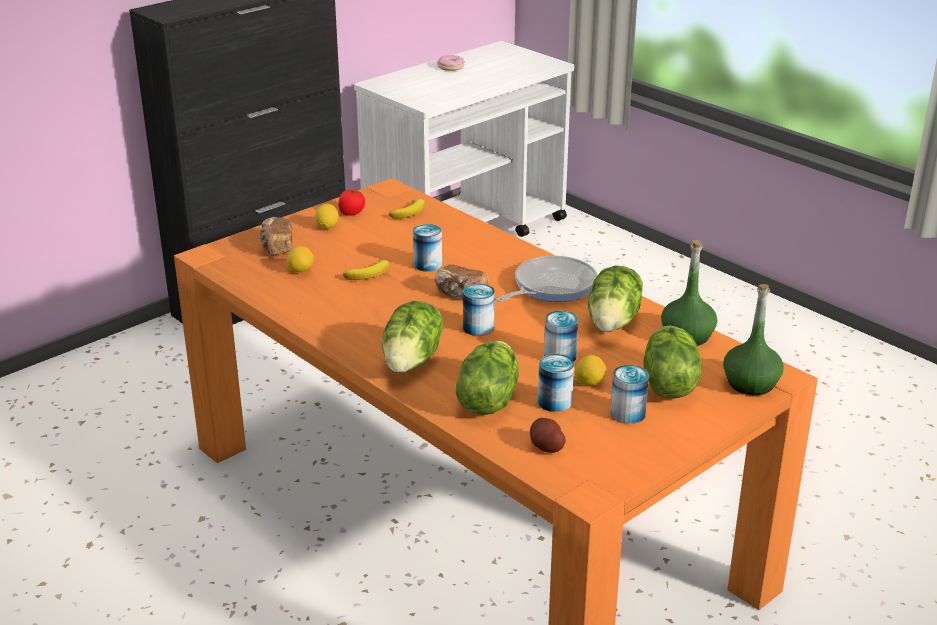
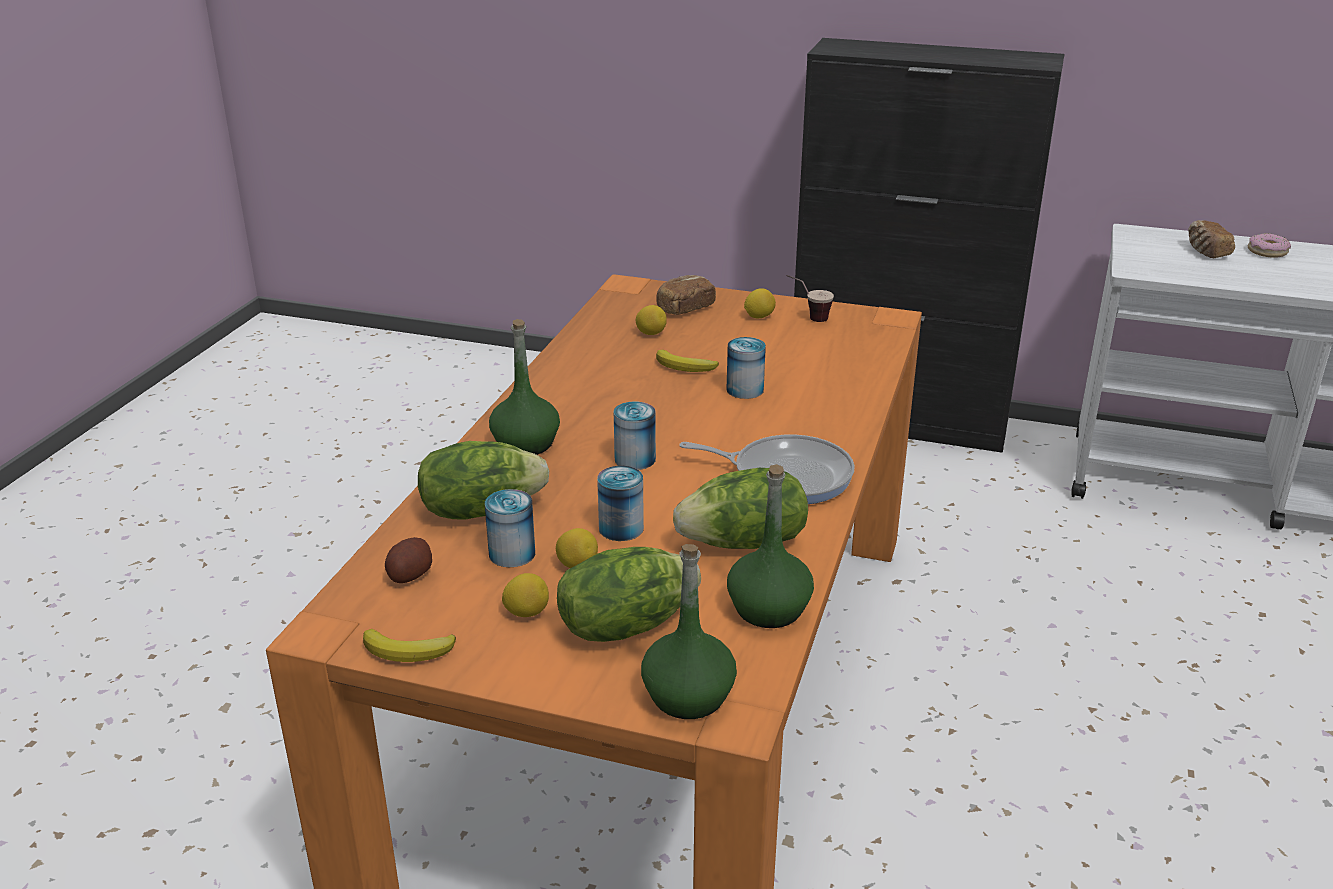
camera: 60 degrees right, 0 degrees up
(351, 212) = (808, 318): tomato -> cup
(409, 212) = (854, 344): banana -> banana (409, 651)
(413, 361) = (526, 444): lettuce -> green bottle
(461, 294) = (699, 428): bread -> bread (1206, 251)
(628, 413) = (526, 612): can -> lemon

